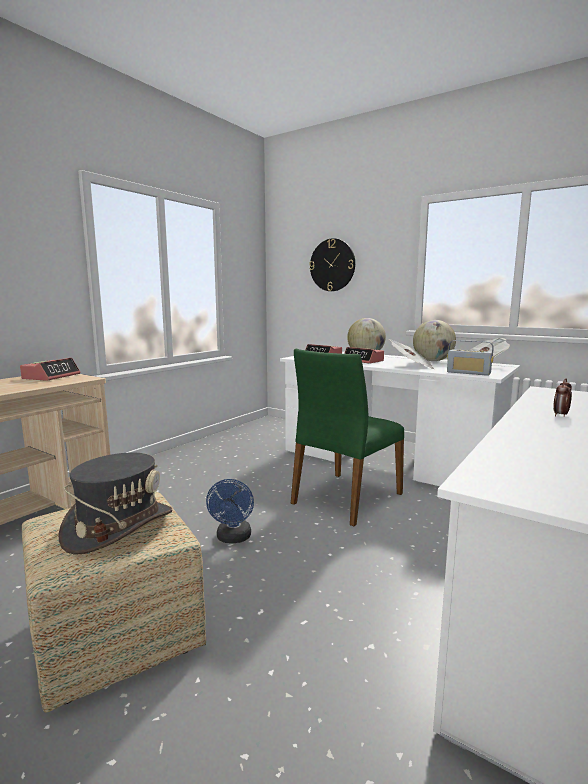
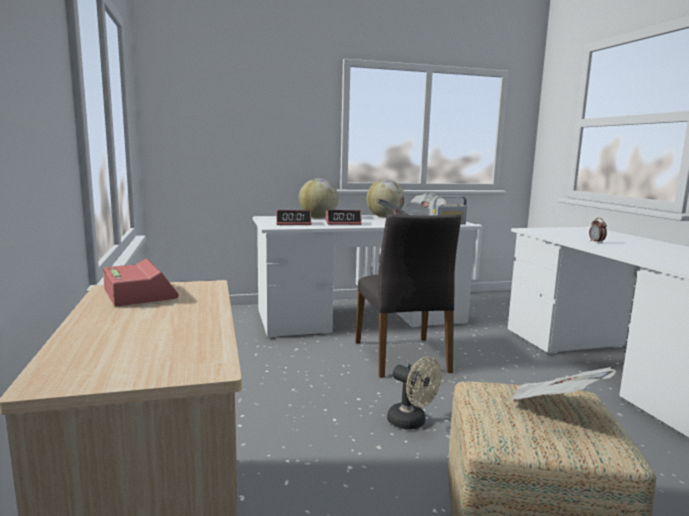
camera: 50 degrees left, 0 degrees up
(119, 526) = (554, 408): grey hat -> newspaper
(233, 538) = (412, 423): blue fan -> beige fan
(332, 265) = (244, 117): wall clock -> none
(345, 498) = (403, 357): green chair -> grey chair

